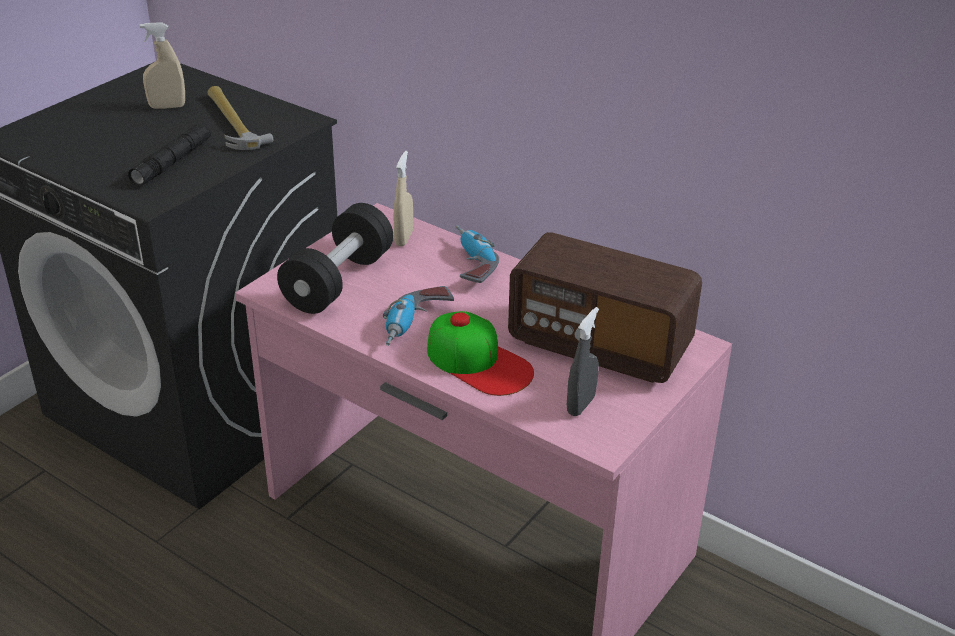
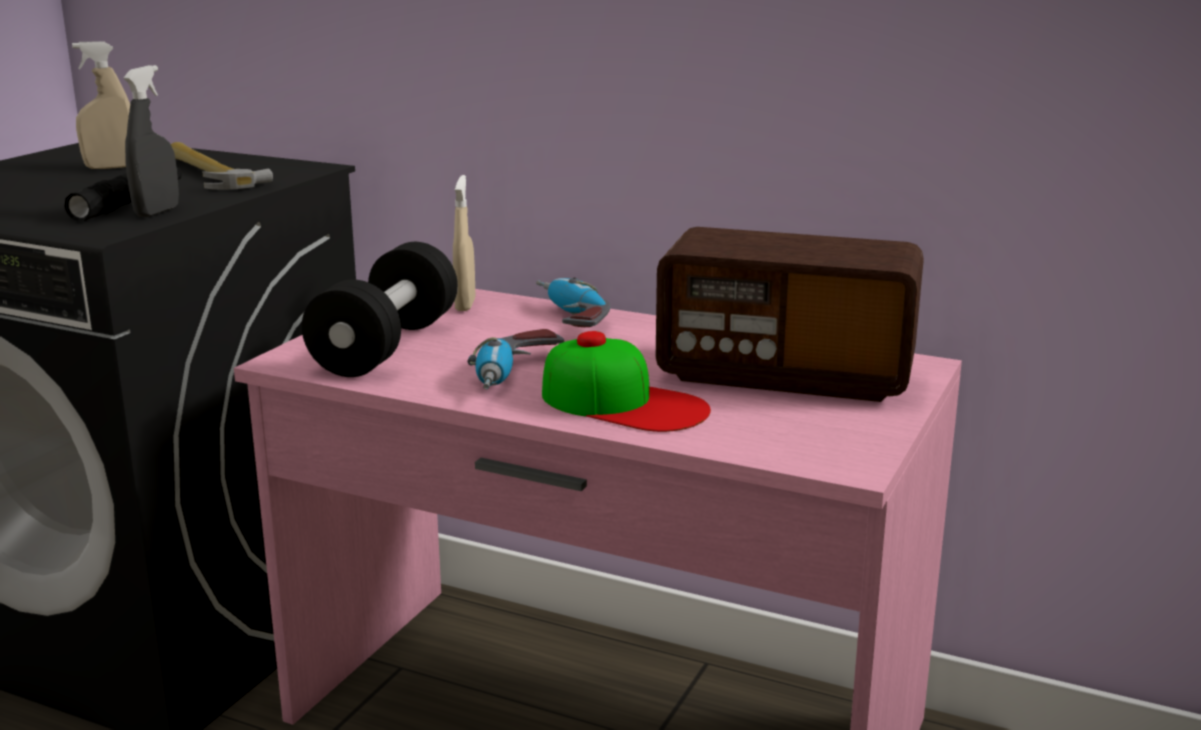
camera: 10 degrees left, 15 degrees down
(580, 405) = (794, 431): grey spray bottle -> grey spray bottle (157, 212)

